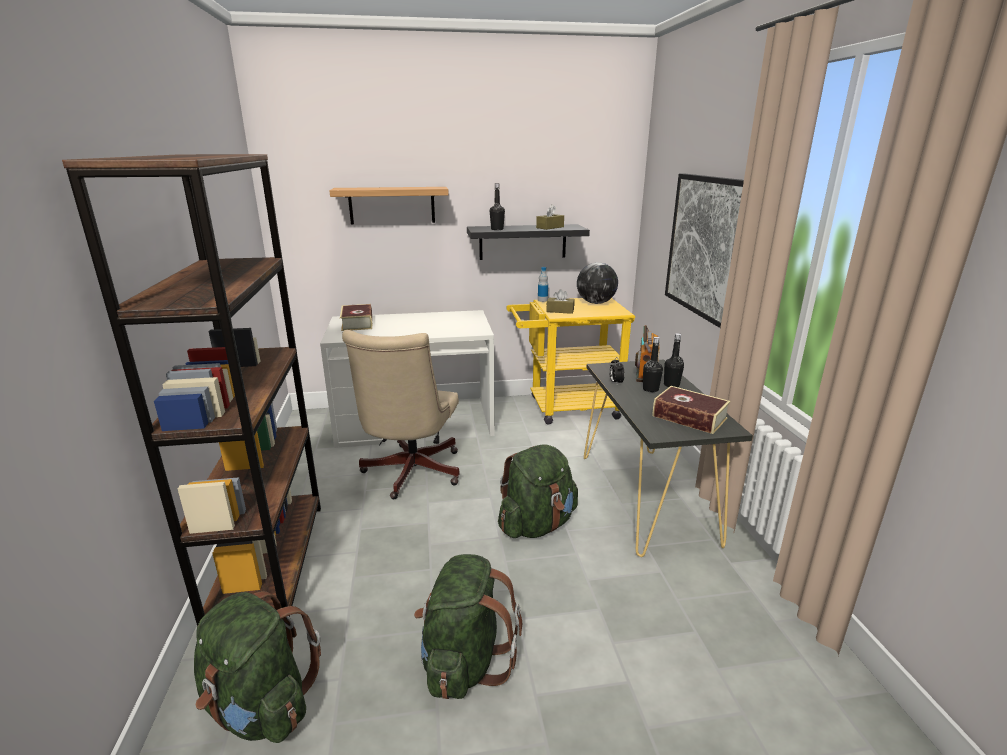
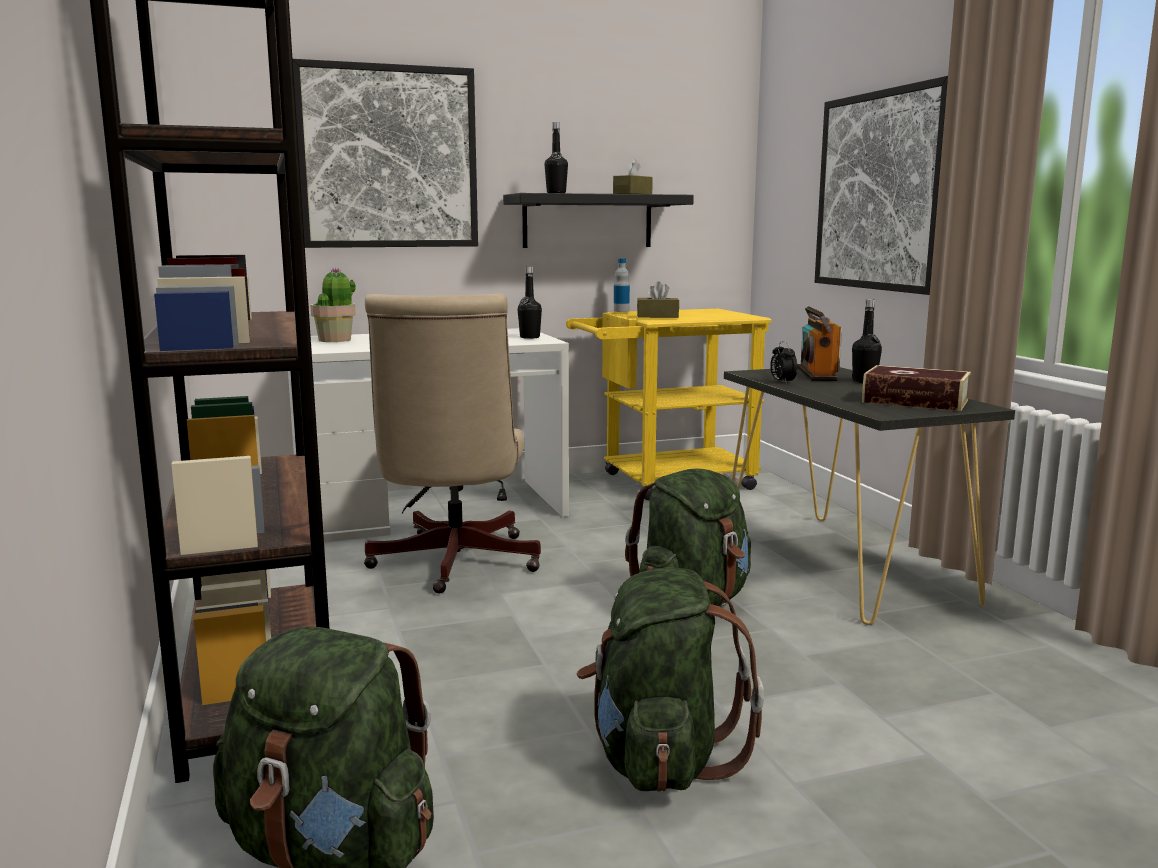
camera: 10 degrees left, 10 degrees down
(357, 323) = (335, 340): book -> potted plant
(392, 205) = (388, 157): shelf -> picture
(595, 303) = (703, 312): globe -> none
(650, 389) = (838, 385): black bottle -> black bottle (529, 337)

